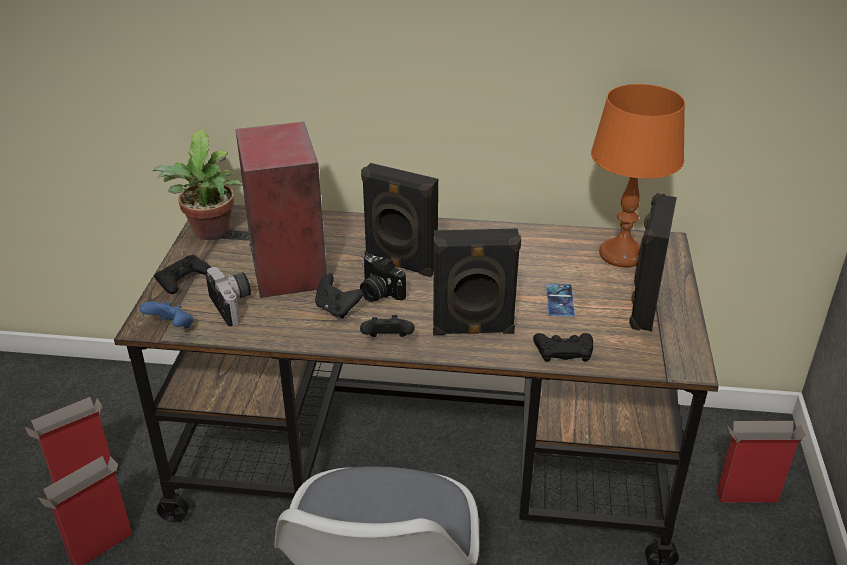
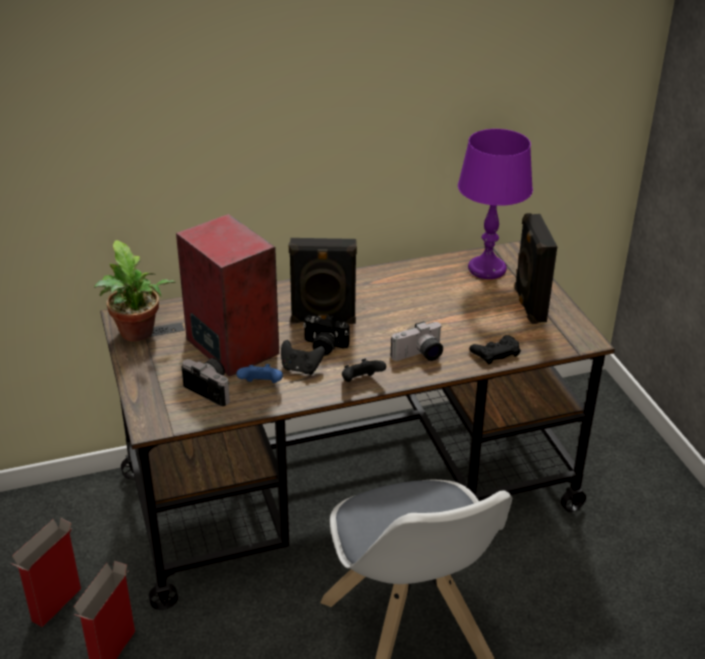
camera: 25 degrees left, 0 degrees up
(172, 327) = (175, 420): blue game controller -> blue game controller (261, 385)
(183, 279) = (147, 379): black game controller -> none
(473, 330) = (419, 356): black speaker -> camera
(560, 300) = (466, 316): phone -> none
(621, 254) = (486, 269): orange table lamp -> purple table lamp
(745, 497) = (605, 440): cardboard box -> none

